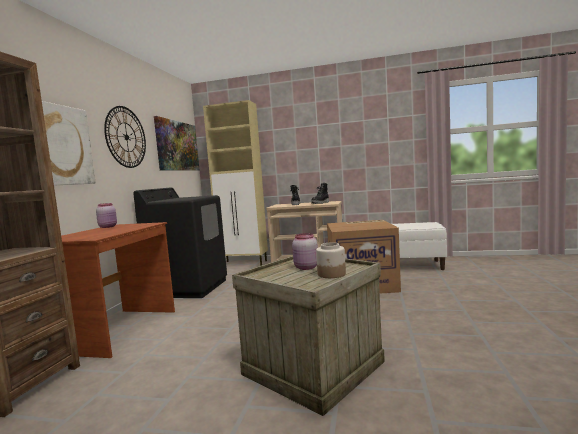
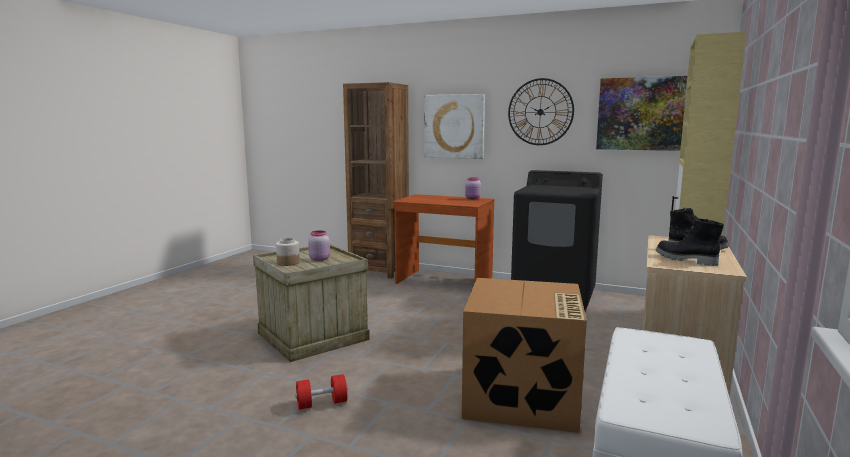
camera: 100 degrees right, 5 degrees up
(434, 328) = (322, 403): none -> red dumbbell

